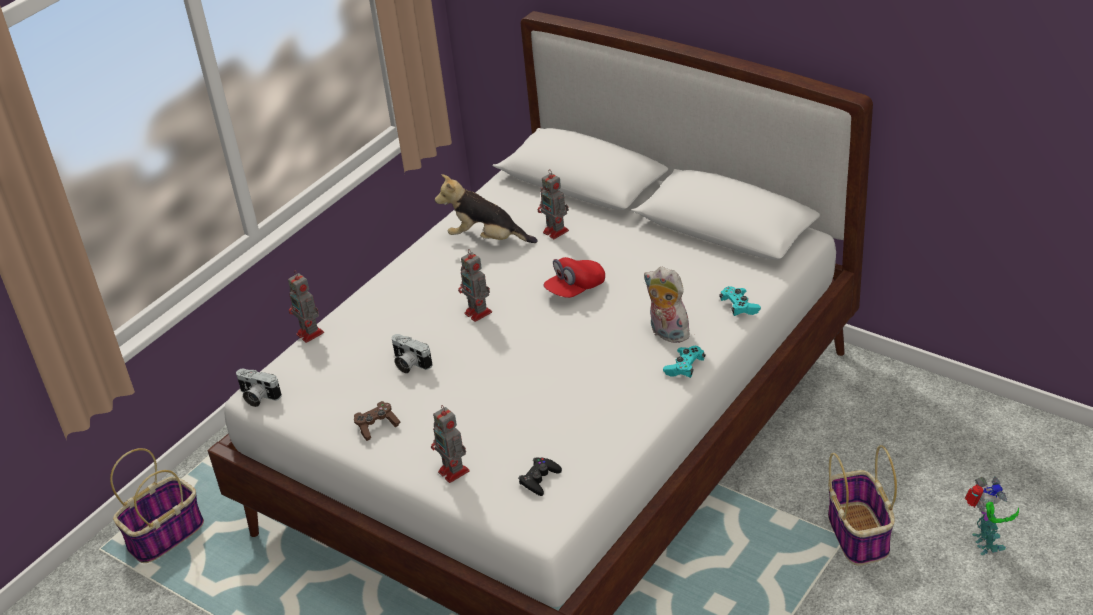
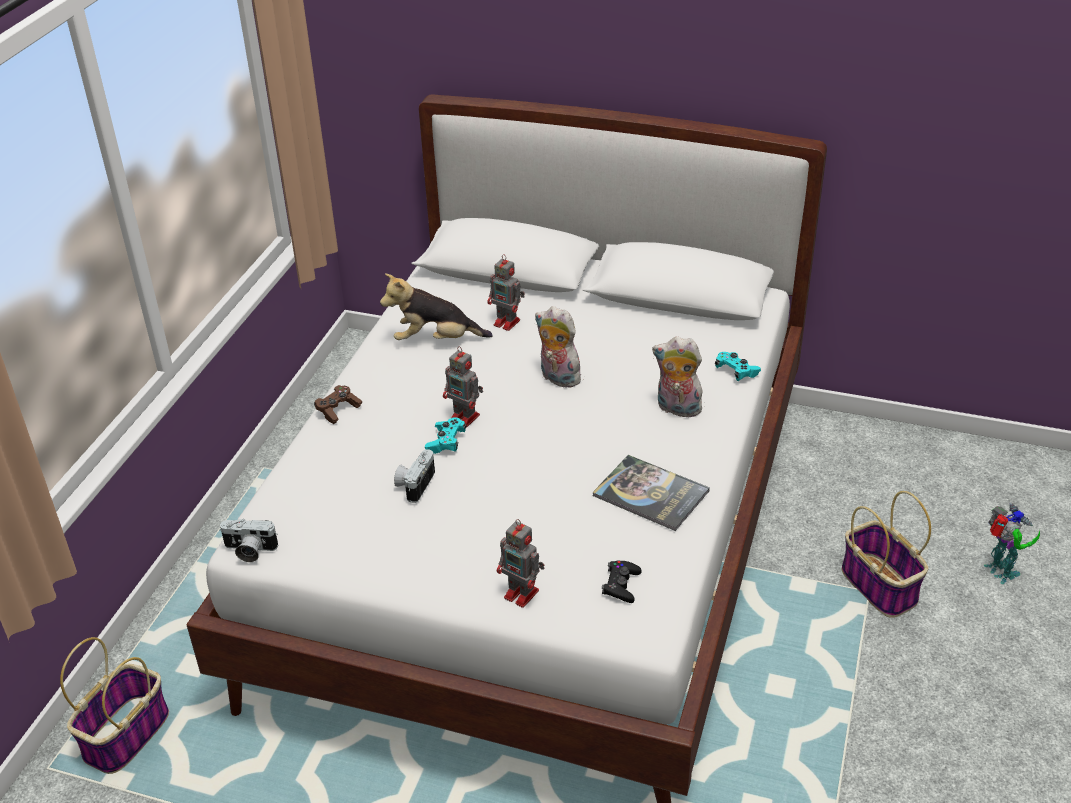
camera: 20 degrees left, 0 degrees up
(311, 334) = (282, 469): toy robot -> none
(377, 426) = (408, 559): brown game controller -> brown game controller (338, 410)
(409, 364) = (414, 484): camera -> camera turned 90 degrees clockwise
(575, 289) = (557, 378): red cap -> plush toy
(604, 405) = (651, 494): none -> book
(684, 367) = (713, 441): turquoise game controller -> turquoise game controller (446, 442)

